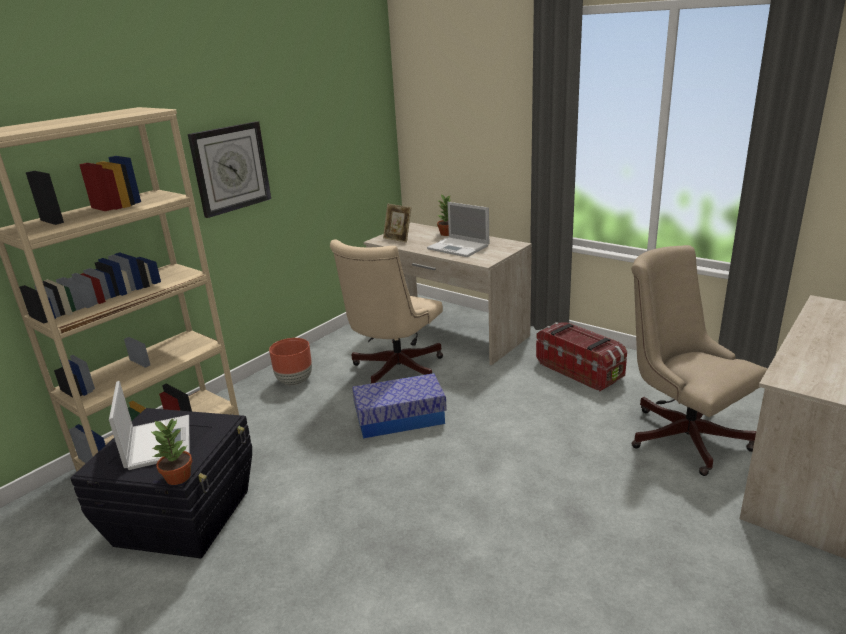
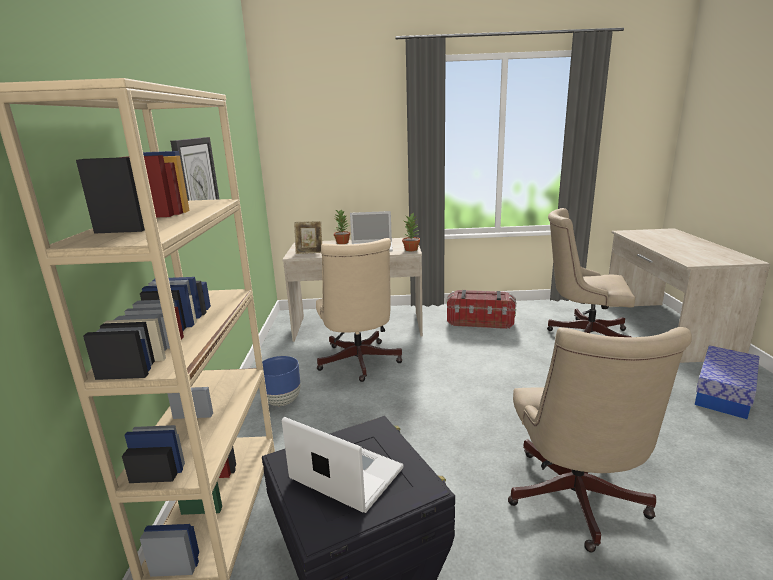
camera: 40 degrees left, 5 degrees down
(178, 477) = (431, 488): potted plant -> potted plant (411, 249)
(295, 381) = (282, 401): brown planter -> blue planter
(366, 576) = (575, 503): none -> beige office chair
(400, 419) = (417, 391): storage box -> storage box (724, 393)

